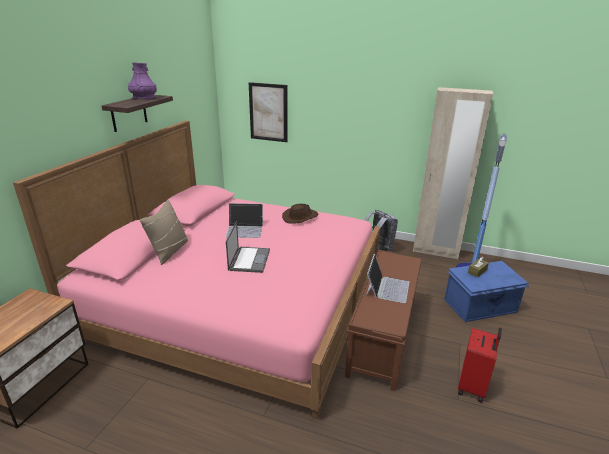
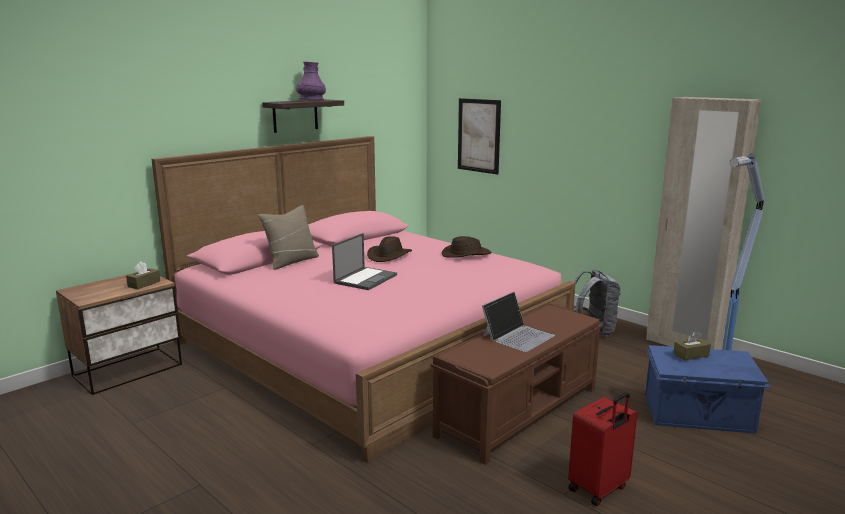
camera: 25 degrees right, 10 degrees down
(42, 309) = (144, 284): none -> brown tissue box
(245, 229) = (389, 256): laptop -> brown hat

